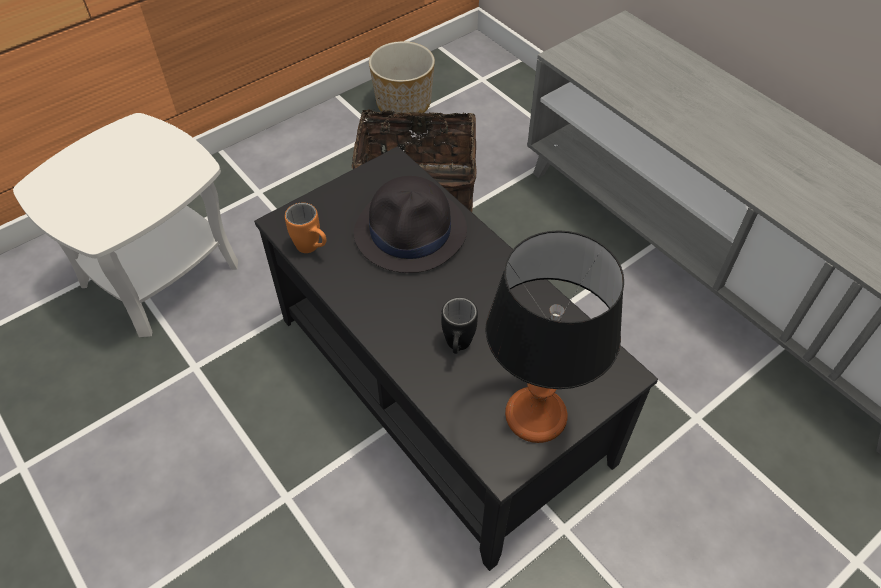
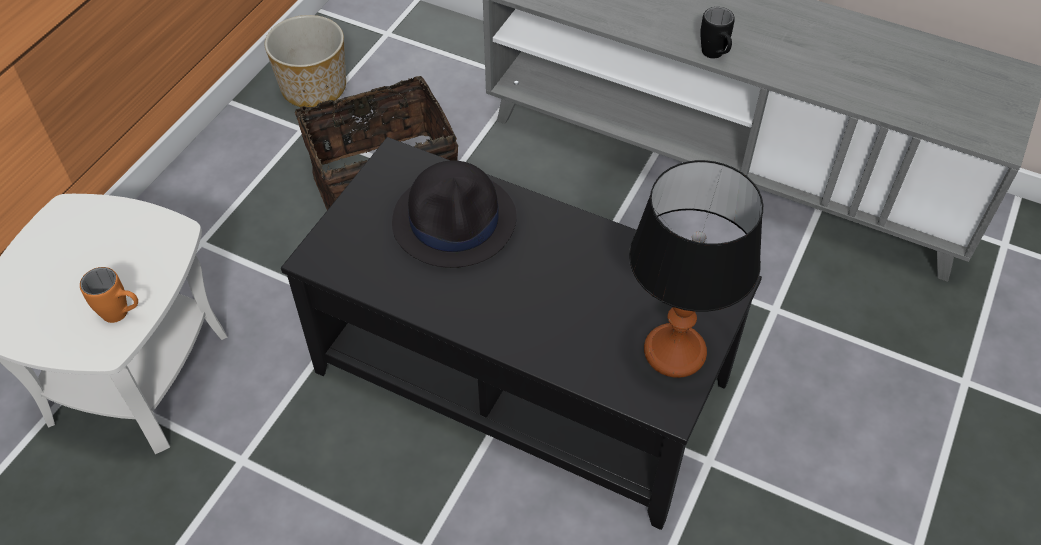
camera: 25 degrees left, 0 degrees up
(312, 249) = (363, 274): orange mug -> orange mug (123, 314)
(457, 348) = (567, 317): black mug -> black mug (715, 56)

